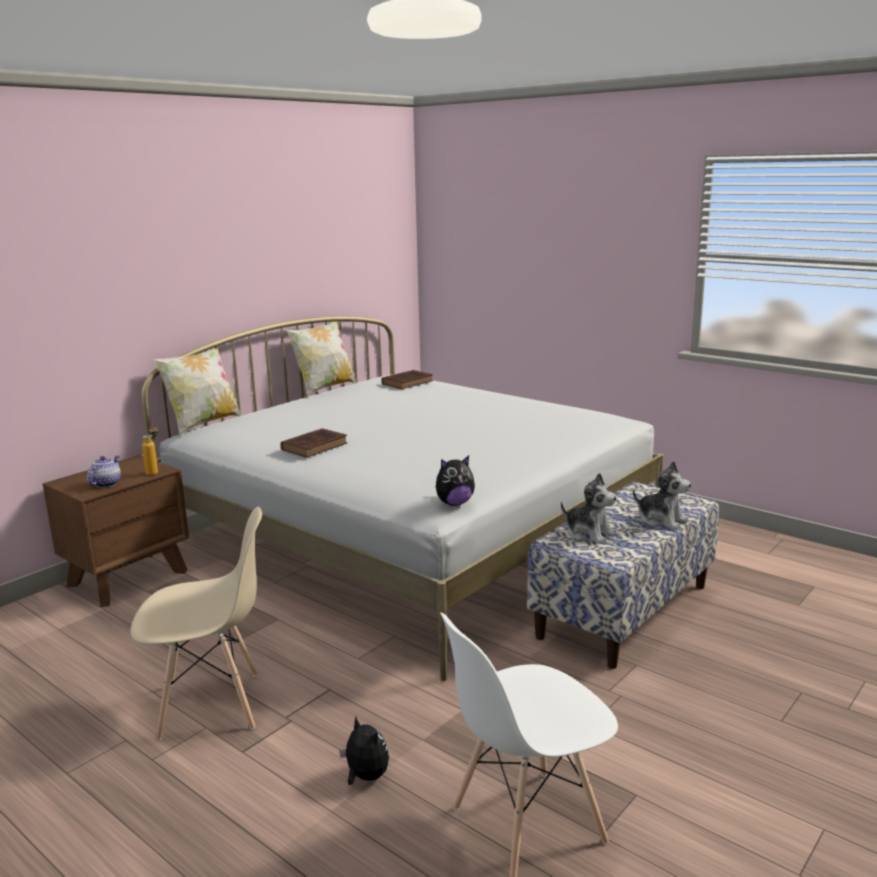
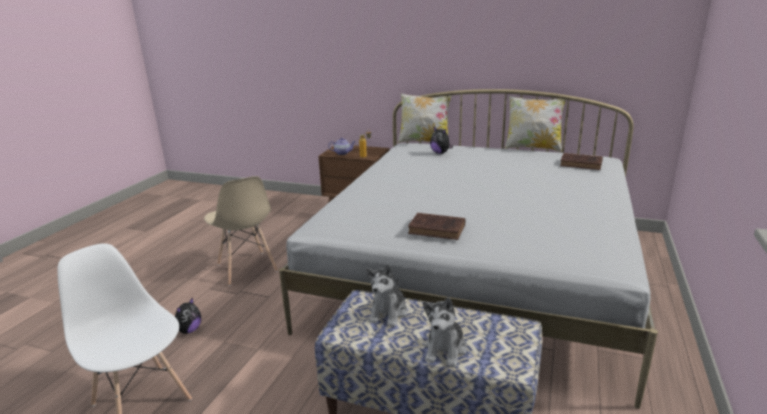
camera: 70 degrees right, 5 degrees up
(315, 446) = (400, 171): brown book -> brown book (438, 229)
(454, 503) = (326, 229): plush toy -> plush toy (440, 153)

